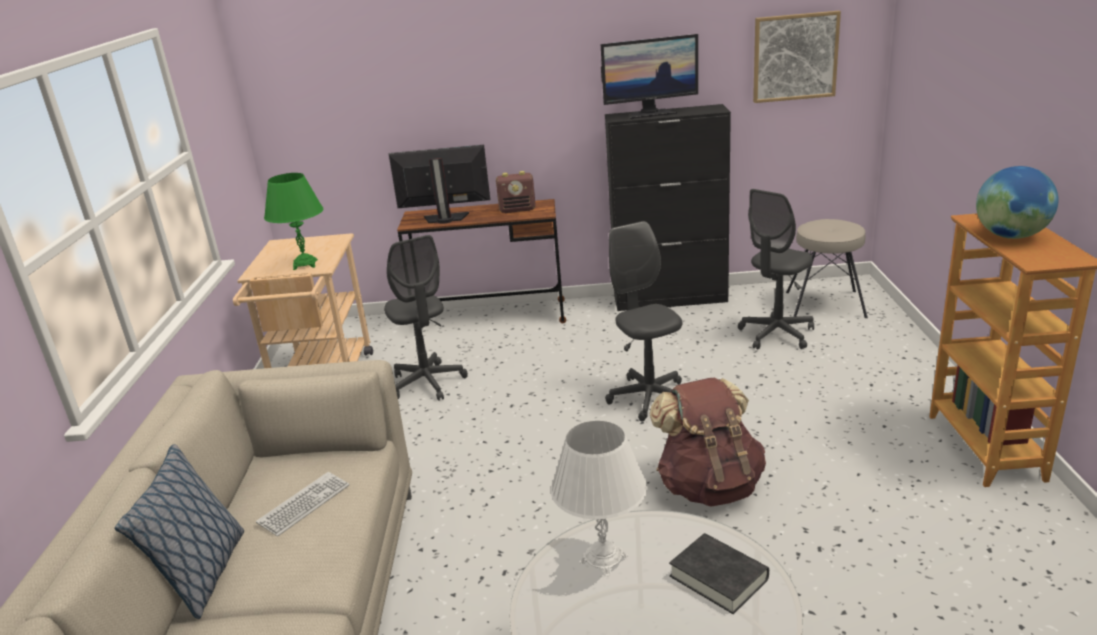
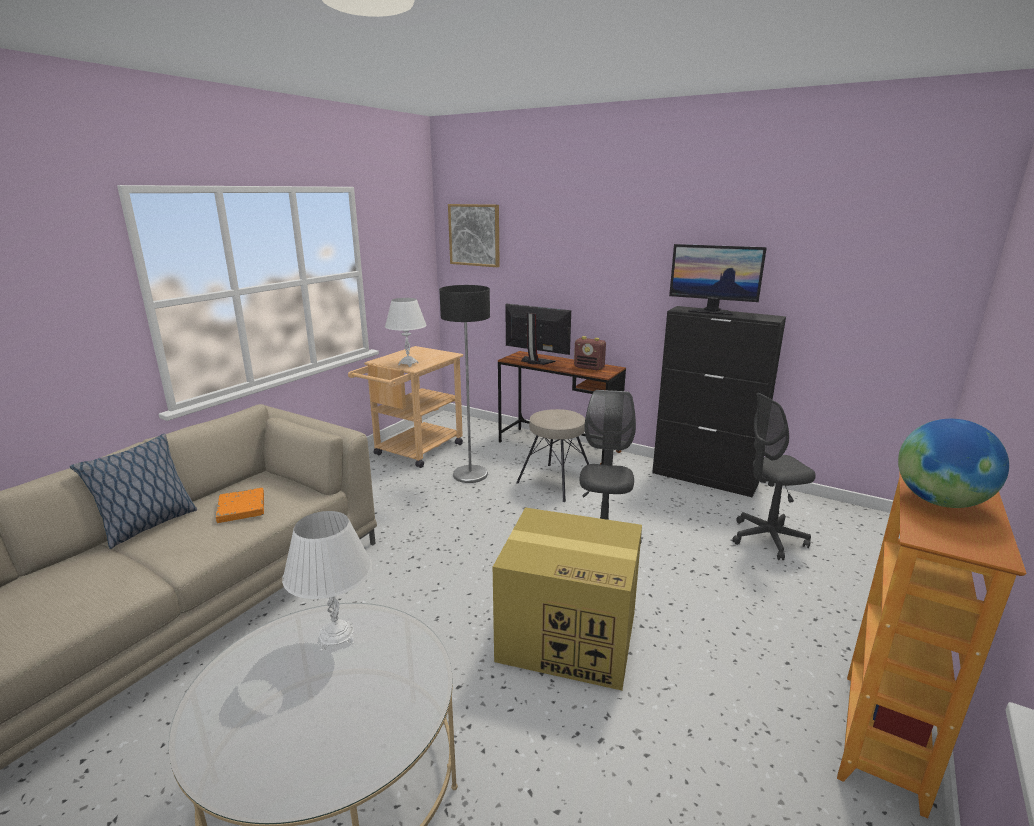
camera: 30 degrees right, 5 degrees down
(304, 504) = (242, 508): keyboard -> orange book
(305, 264) = (408, 364): green table lamp -> white table lamp
(427, 383) = (470, 475): grey office chair -> floor lamp
(709, 486) = (570, 636): brown backpack -> cardboard box
(718, 578) = (384, 700): black book -> none
(795, 57) = (871, 284): picture -> picture (474, 235)
(825, 305) = (844, 531): beige stool -> beige stool (555, 482)

